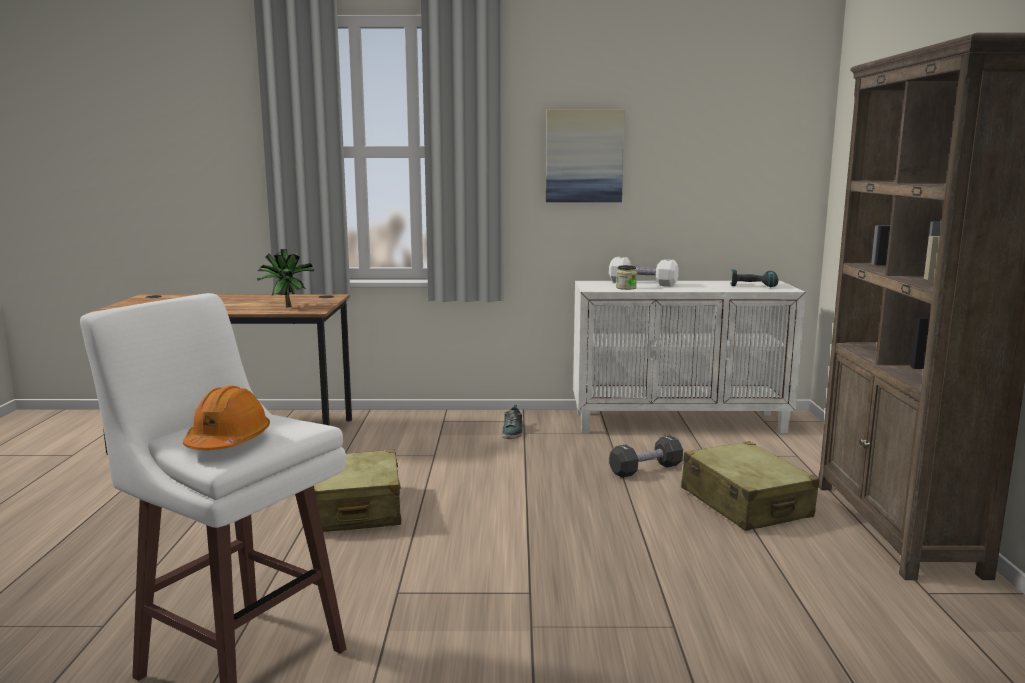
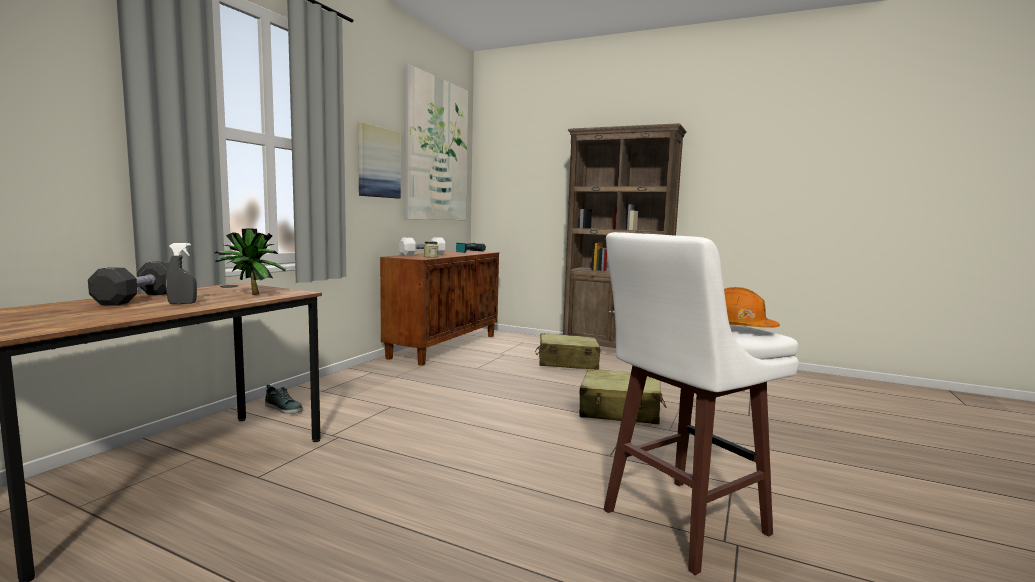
camera: 65 degrees left, 5 degrees down
(227, 306) = (182, 303): none -> grey spray bottle
(355, 510) = (461, 448): beige suitcase -> beige suitcase (620, 410)
(513, 432) = (387, 378): shoe -> shoe (284, 408)
(646, 469) = (501, 367): black dumbbell -> black dumbbell (138, 298)
(679, 422) = (444, 346): white cabinet -> brown cabinet
(722, 122) = (436, 150): none -> picture

